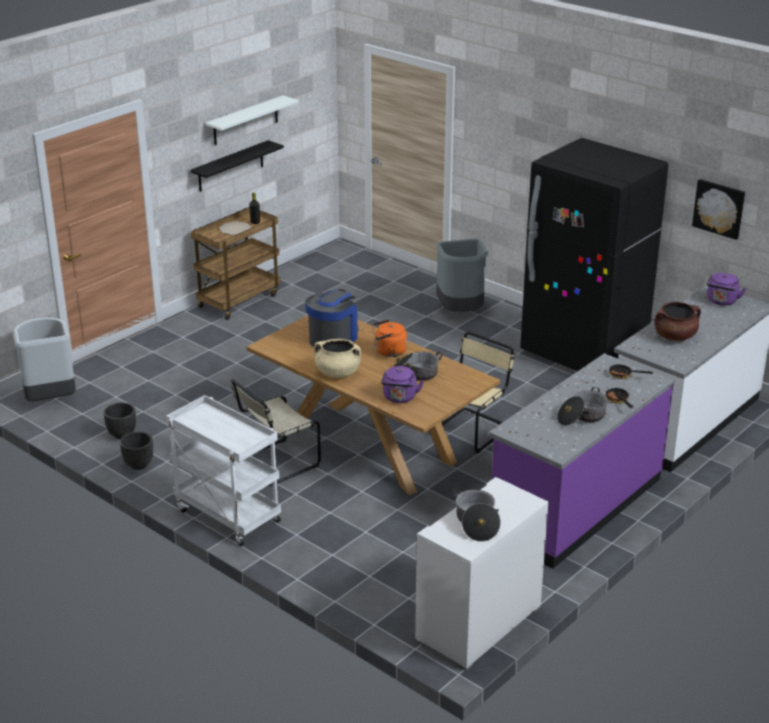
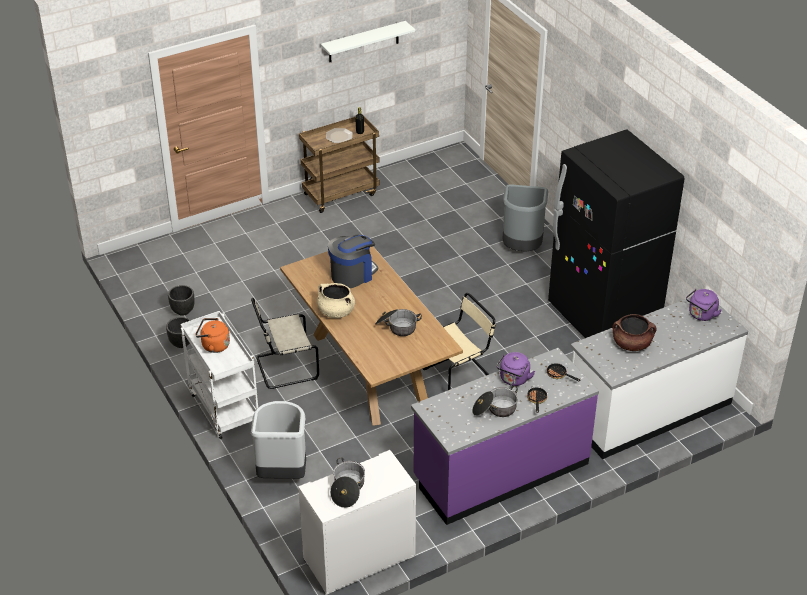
camera: 20 degrees right, 10 degrees up
(50, 399) = (146, 263): grey trash can -> grey trash can (282, 473)
(230, 166) = (345, 79): black shelf -> none
(388, 351) = (389, 299): orange kettle -> orange kettle (213, 345)
(399, 398) = (370, 349): purple kettle -> purple kettle (513, 380)
(719, 208) = (717, 230): picture -> none

